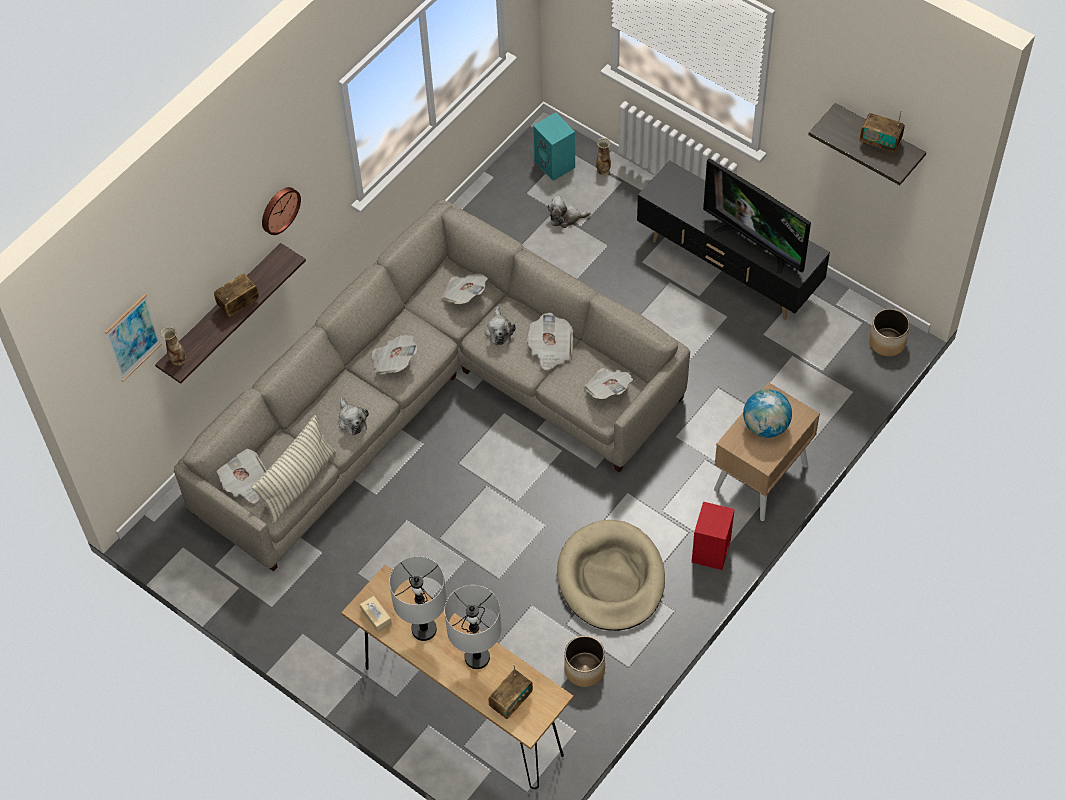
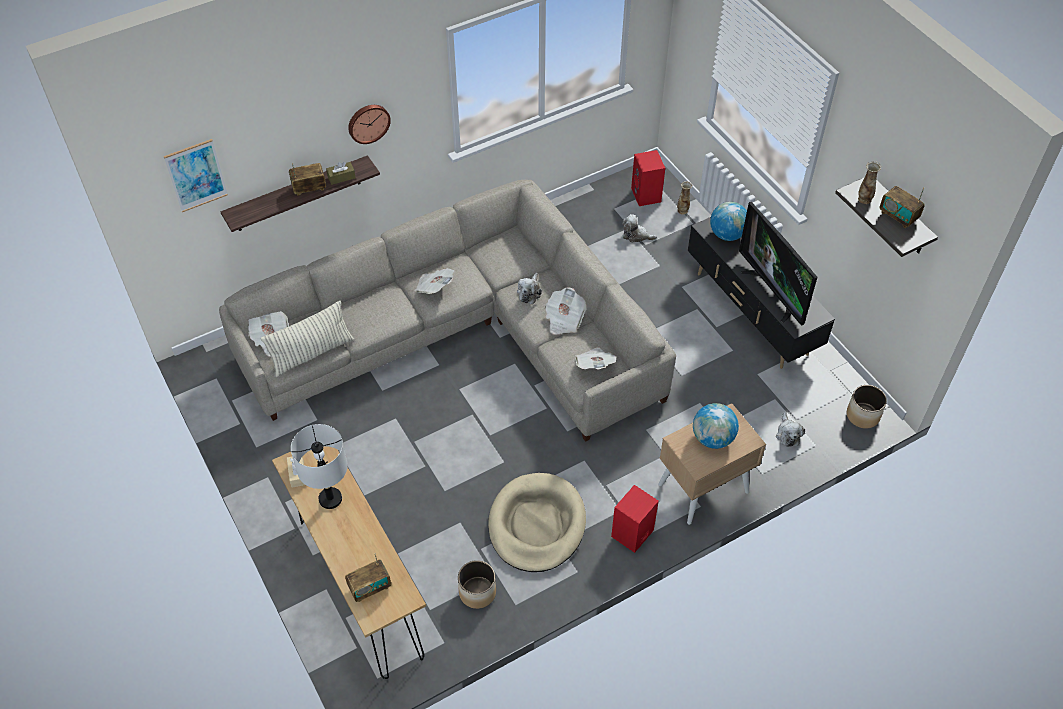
camera: 20 degrees right, 5 degrees down
(177, 360) = (239, 213): vase -> vase (864, 199)
(266, 278) = (341, 177): none -> brown tissue box
(352, 420) = (378, 320): plush toy -> plush toy (788, 434)
(464, 294) = (516, 256): newspaper -> none
(477, 657) = (361, 539): grey table lamp -> none
(556, 164) = (647, 195): turquoise speaker -> red speaker
(680, 192) = (727, 234): none -> globe

